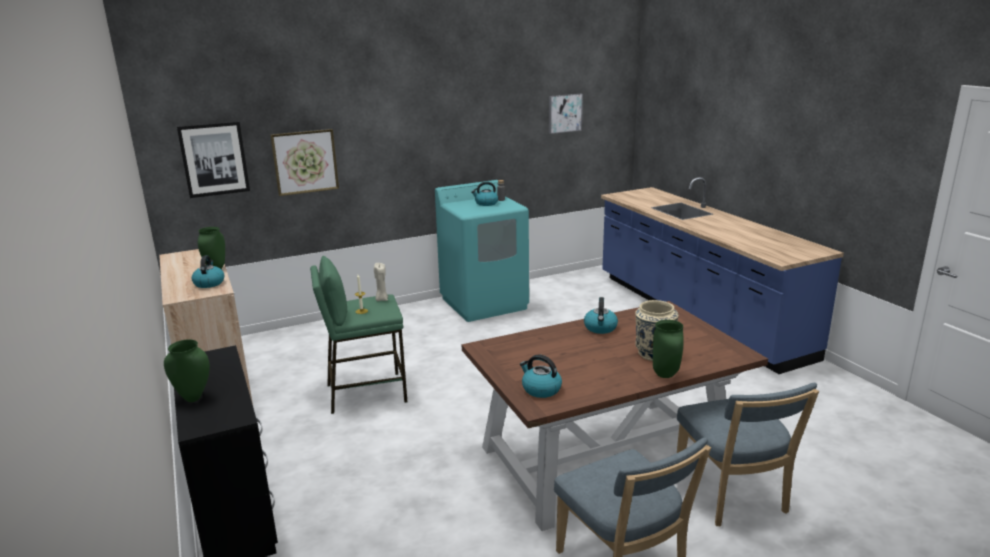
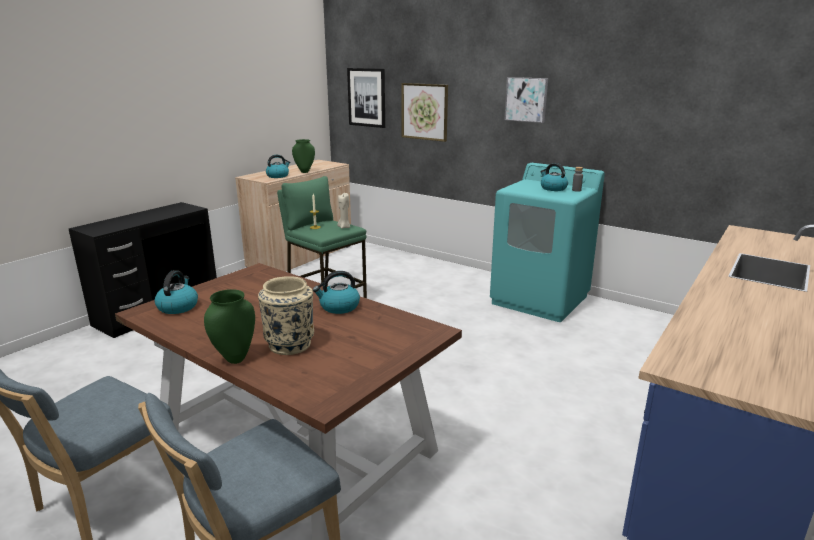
camera: 60 degrees right, 0 degrees up
(194, 397) = (126, 218): green vase -> none
(564, 113) = (724, 103): picture -> picture (526, 99)

